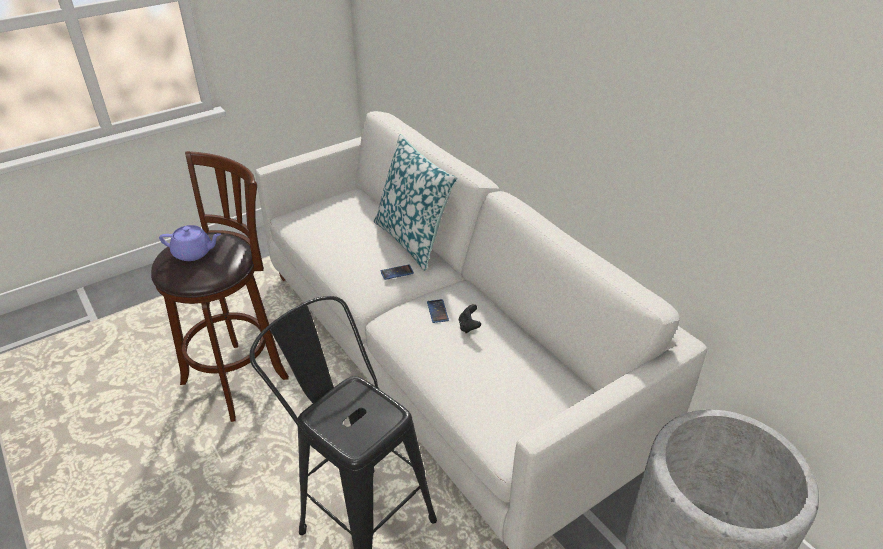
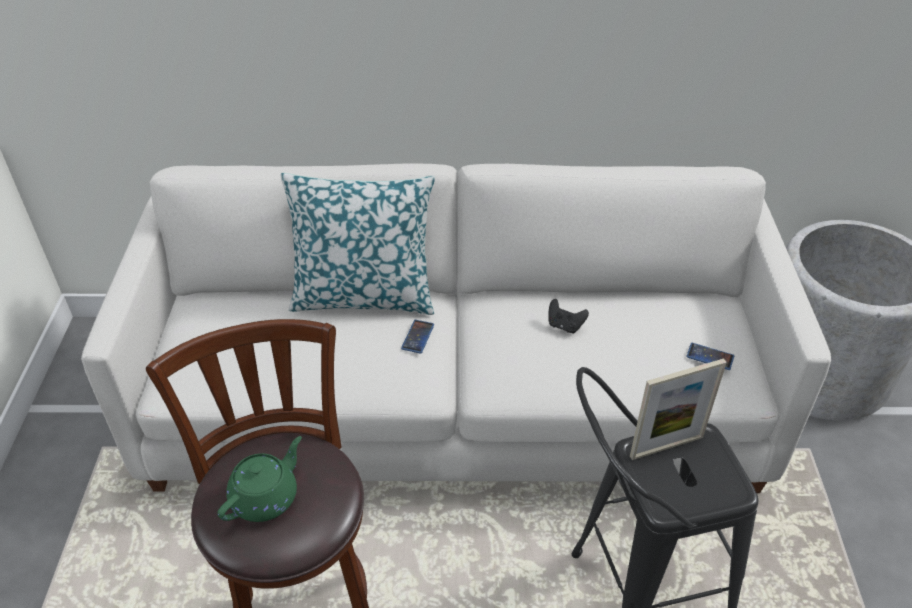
camera: 55 degrees left, 5 degrees up
(194, 253) = (266, 497): purple teapot -> green teapot
(368, 399) = (666, 447): none -> picture frame
(437, 311) = (519, 337): phone -> phone (710, 357)

